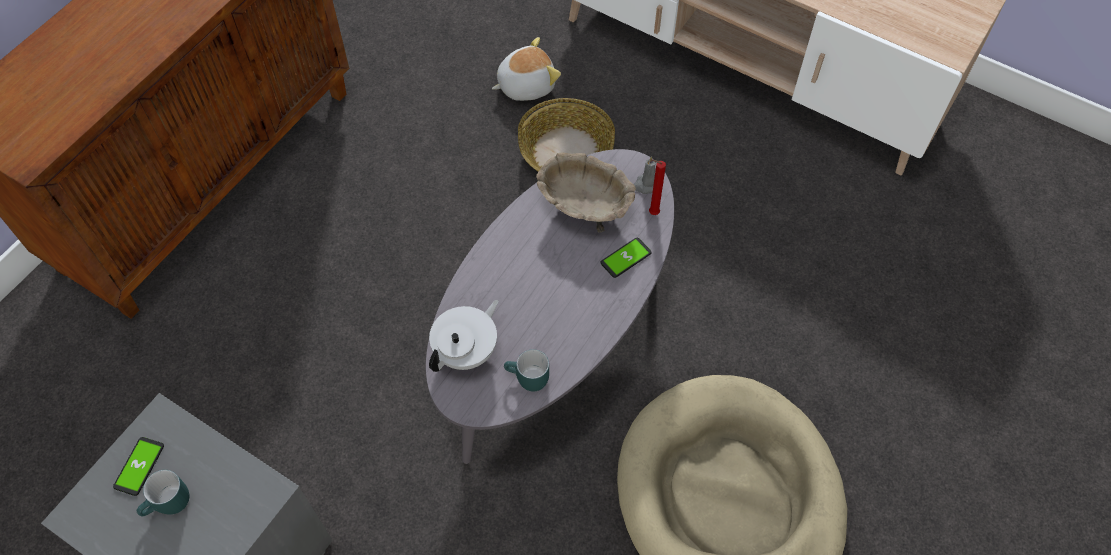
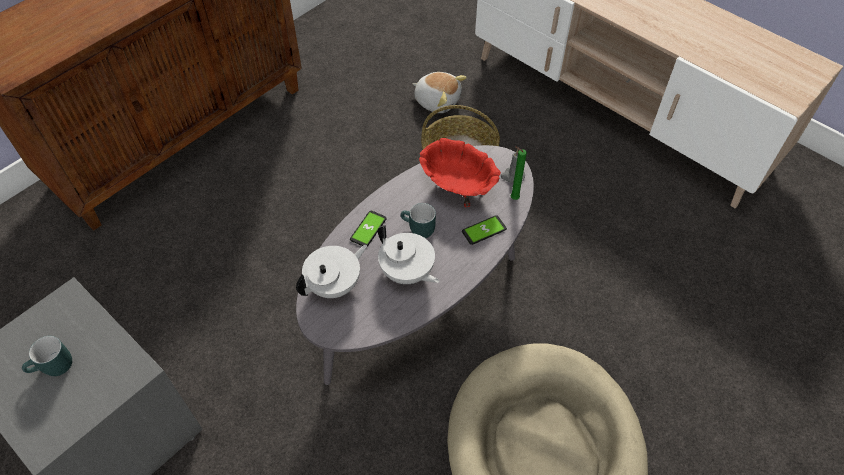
camera: 10 degrees right, 5 degrees down
(139, 466) = (40, 333): phone -> phone (368, 229)
(525, 85) = (437, 100): plush toy -> plush toy turned 45 degrees clockwise
(527, 380) = (380, 316): turquoise mug -> turquoise mug (418, 230)
(547, 323) = (407, 273): none -> white teapot
(584, 207) = (457, 185): beige bowl -> red bowl
(652, 213) = (513, 198): red candle -> green candle

